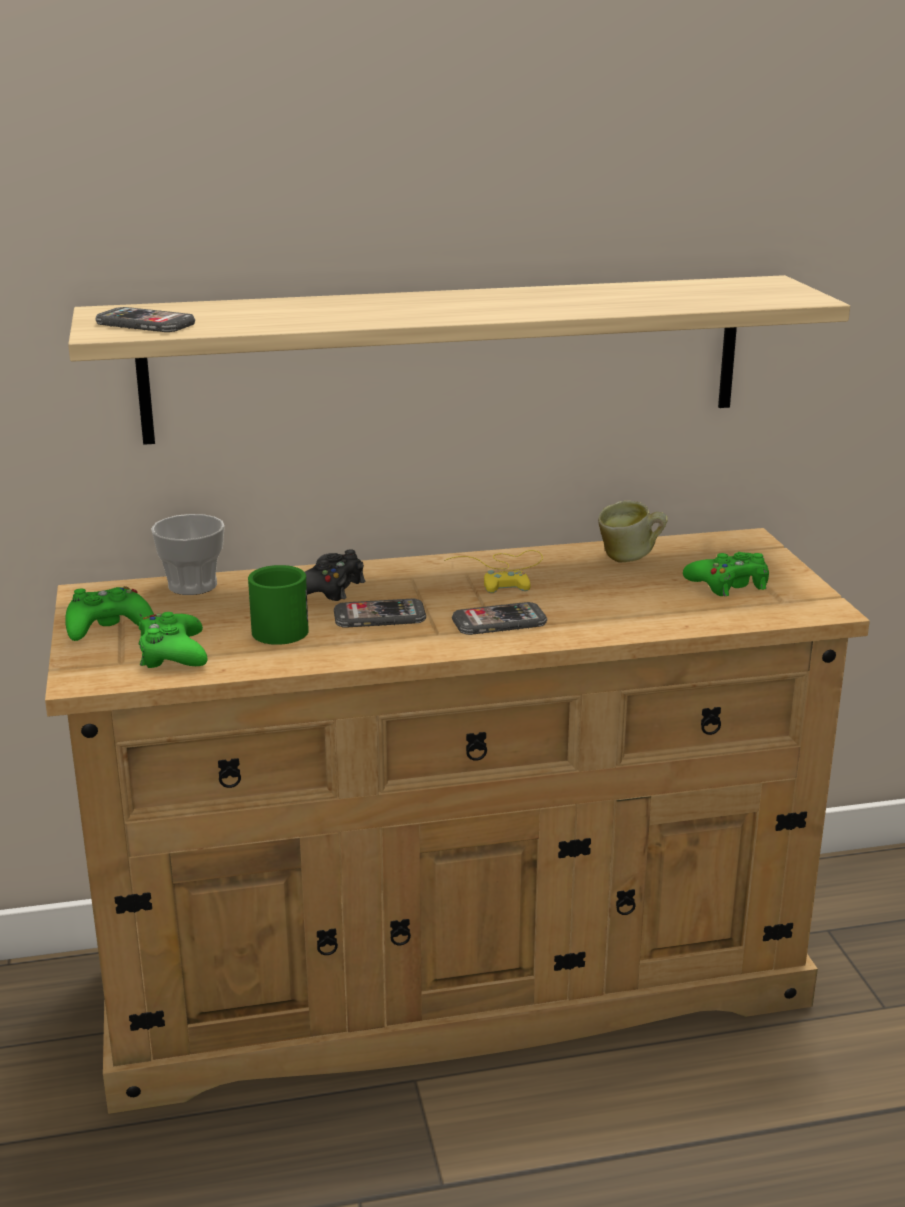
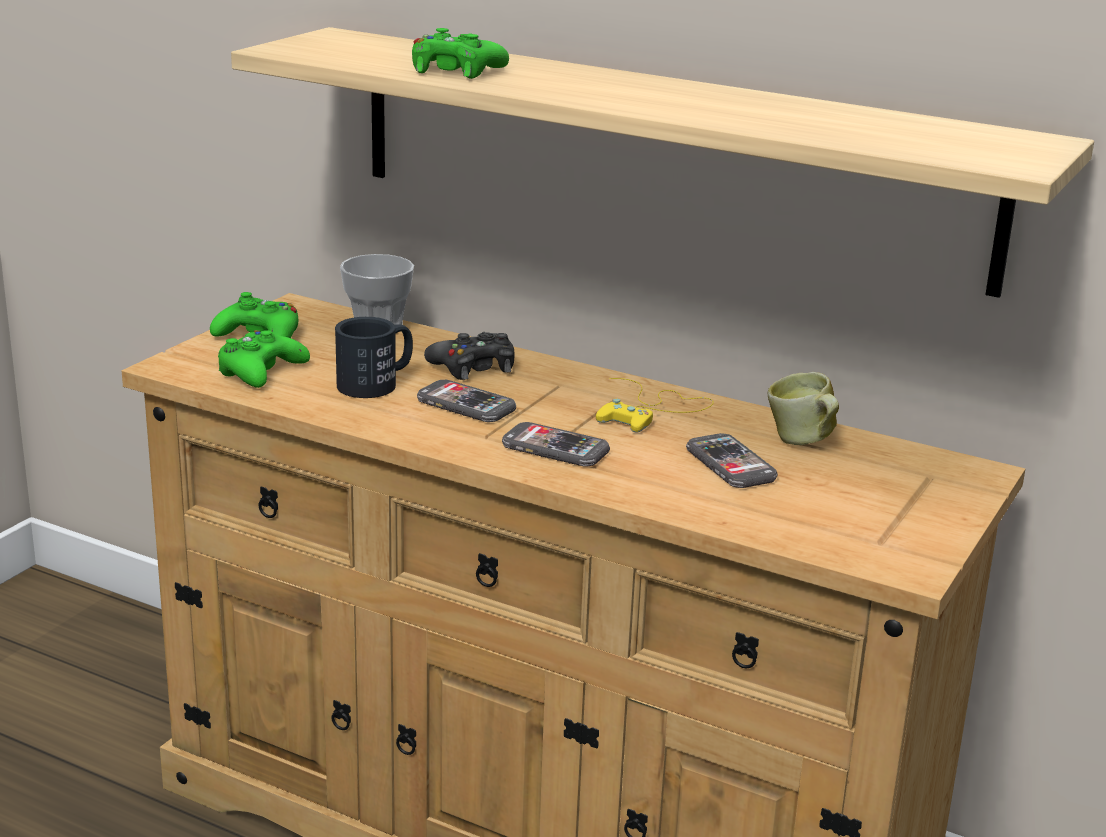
camera: 40 degrees right, 0 degrees up
(145, 324) = (326, 49): phone -> phone (730, 464)
(282, 626) = (377, 383): green mug -> black mug
(729, 584) = (855, 504): green game controller -> green game controller (455, 71)

